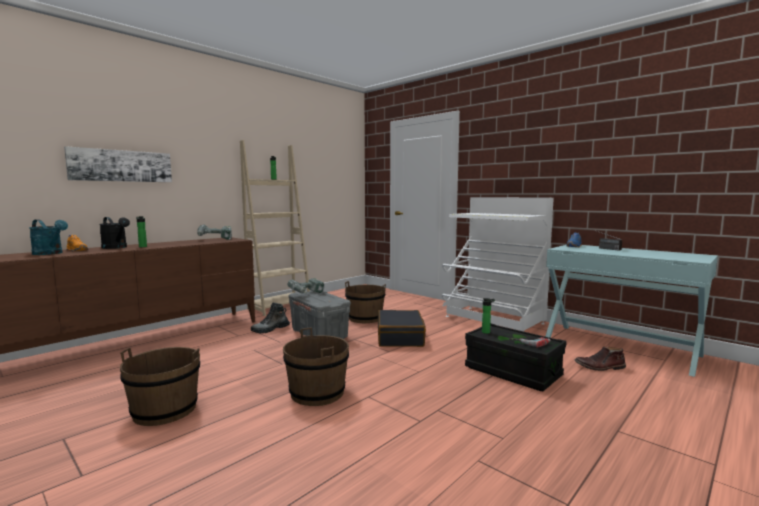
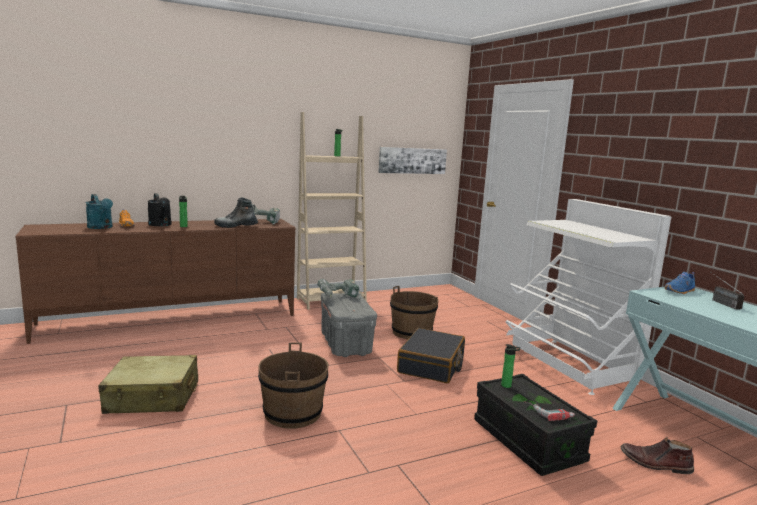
camera: 20 degrees right, 5 degrees up
(121, 166) = (174, 141): picture -> picture (412, 160)
(165, 410) = (153, 397): brown bucket -> beige suitcase
(270, 329) = (301, 328): boot -> boot (236, 226)

